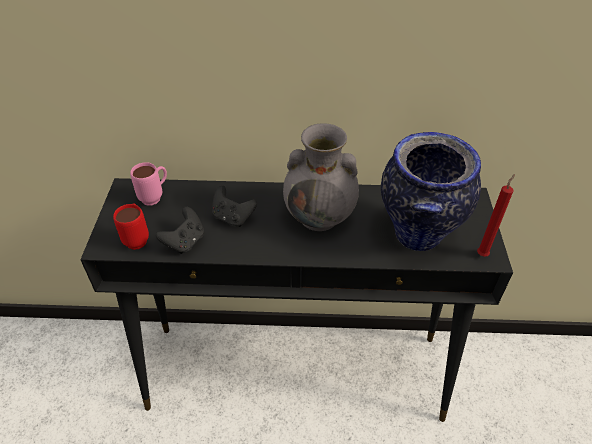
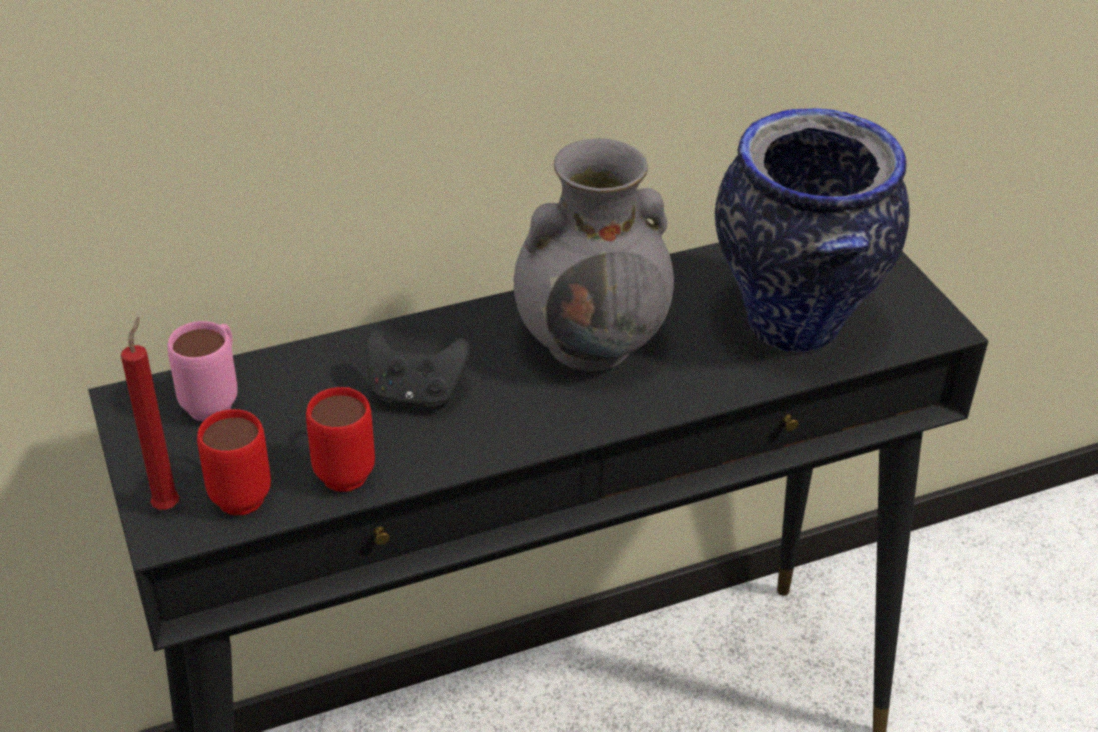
camera: 25 degrees left, 5 degrees down
(185, 242) = (347, 467): black game controller -> red mug
(483, 254) = (922, 324): red candle -> red candle (169, 504)

